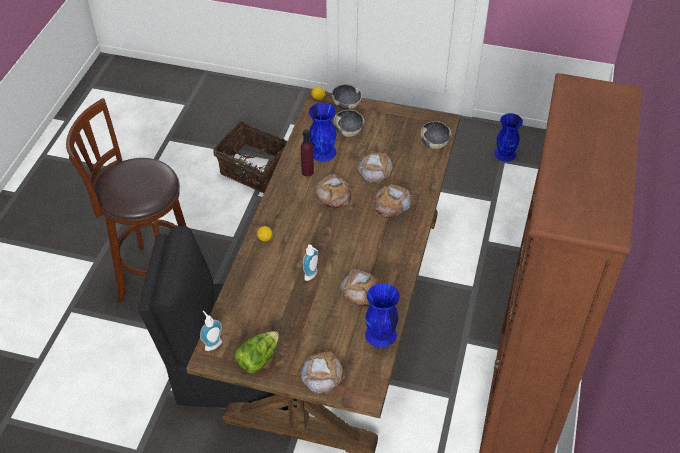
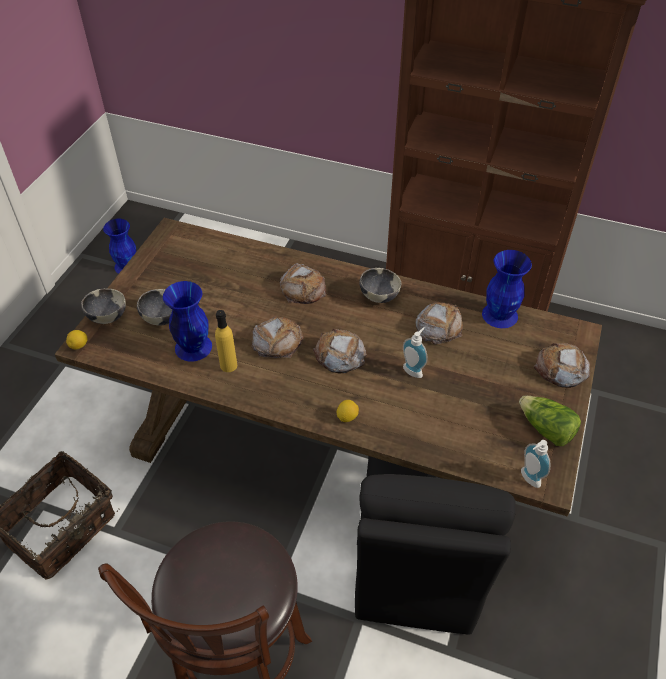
camera: 85 degrees left, 0 degrees up
(307, 172) = (228, 365): purple bottle -> yellow bottle
(375, 170) = (242, 298): bread -> bread (339, 355)
(434, 144) = (208, 243): bowl -> bowl (379, 296)

